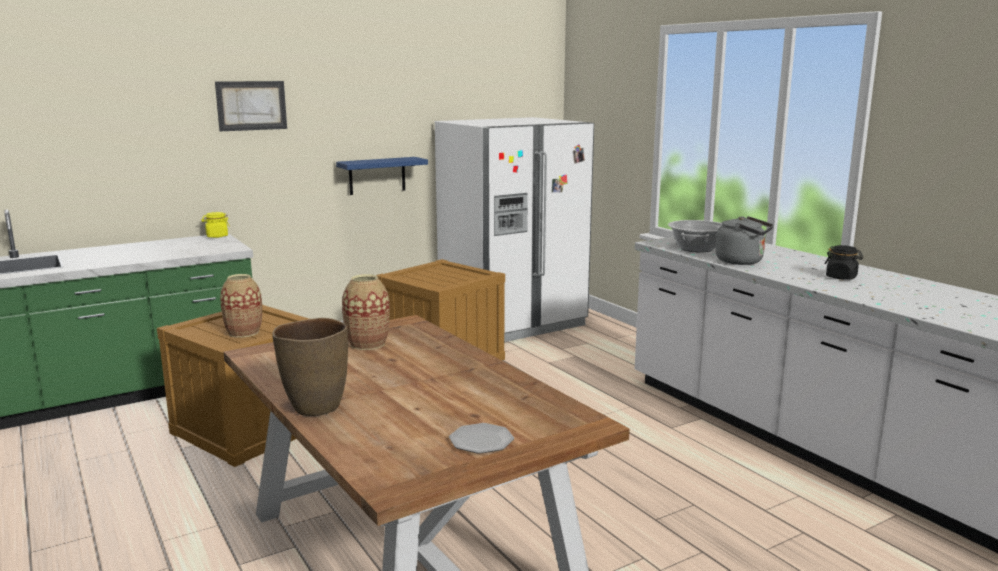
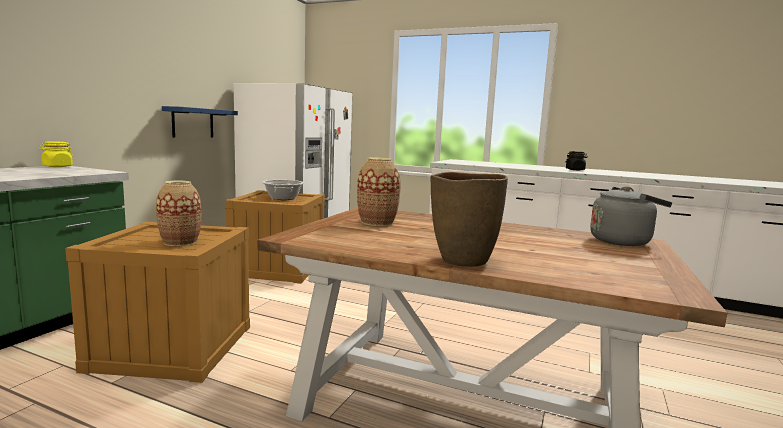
camera: 35 degrees left, 5 degrees down
(251, 105) = (87, 39): picture -> none
(480, 441) = (627, 259): plate -> none
(697, 248) = (472, 163): cooking pot -> cooking pot (283, 198)
(742, 261) = (513, 166): grey kettle -> grey kettle (623, 241)

